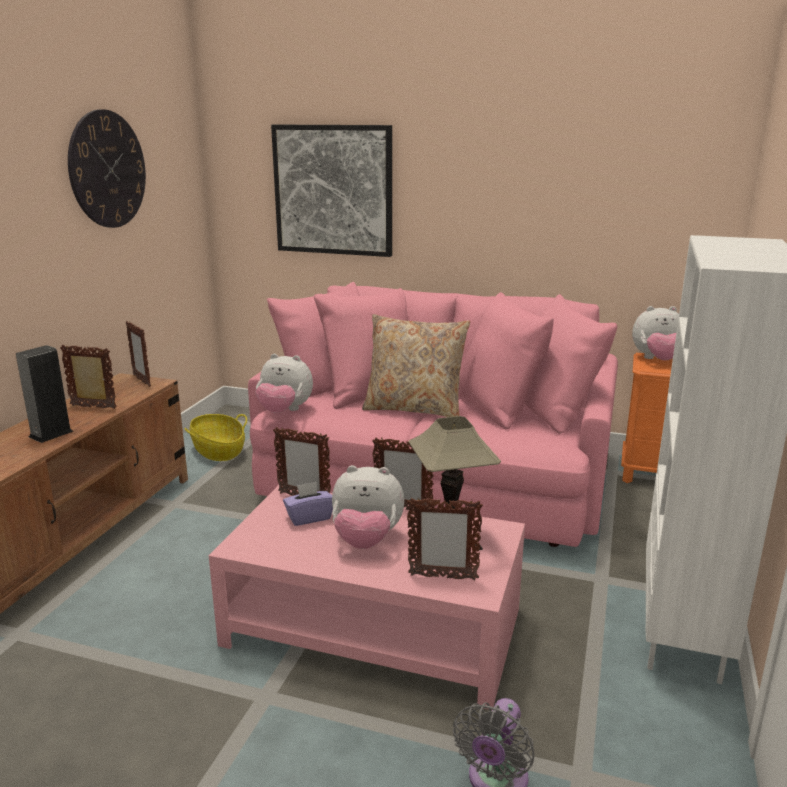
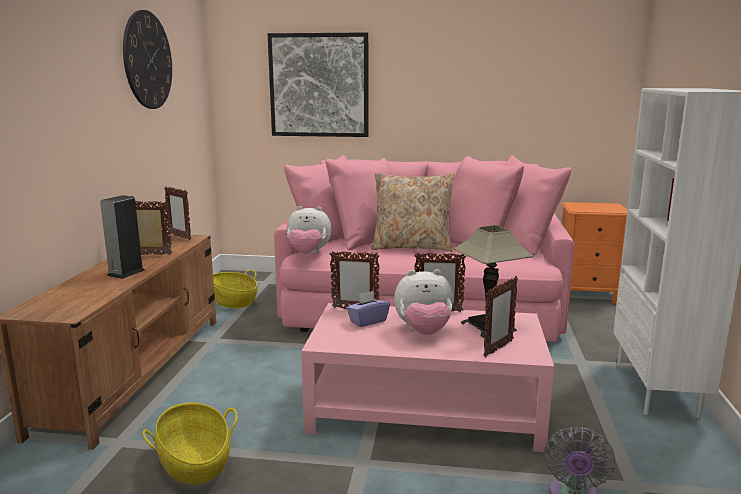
camera: 10 degrees left, 5 degrees down
(83, 672) = (194, 463): none -> basket
(442, 577) = (498, 349): picture frame -> picture frame turned 45 degrees counterclockwise
(657, 360) = (582, 205): plush toy -> none

